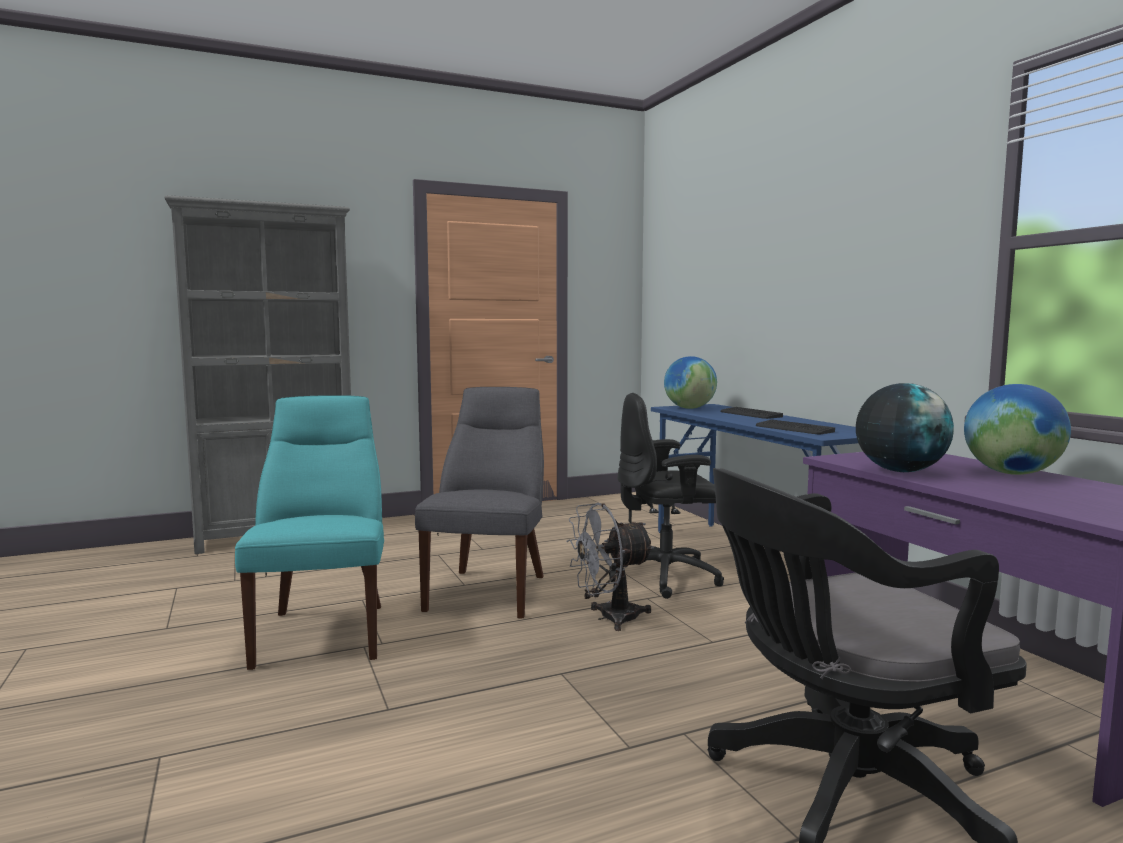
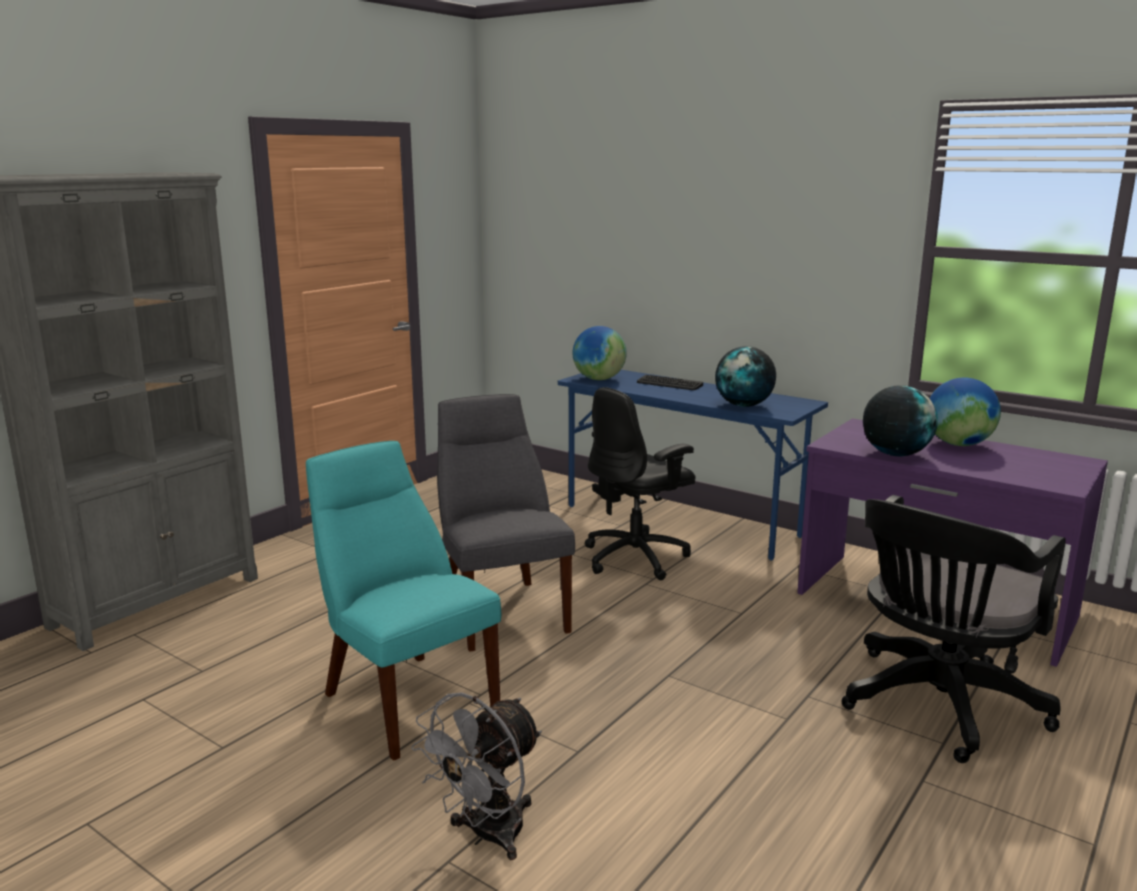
camera: 30 degrees left, 10 degrees up
(609, 618) = (641, 612): grey fan -> grey fan (487, 836)
(793, 429) = (744, 405): keyboard -> globe

